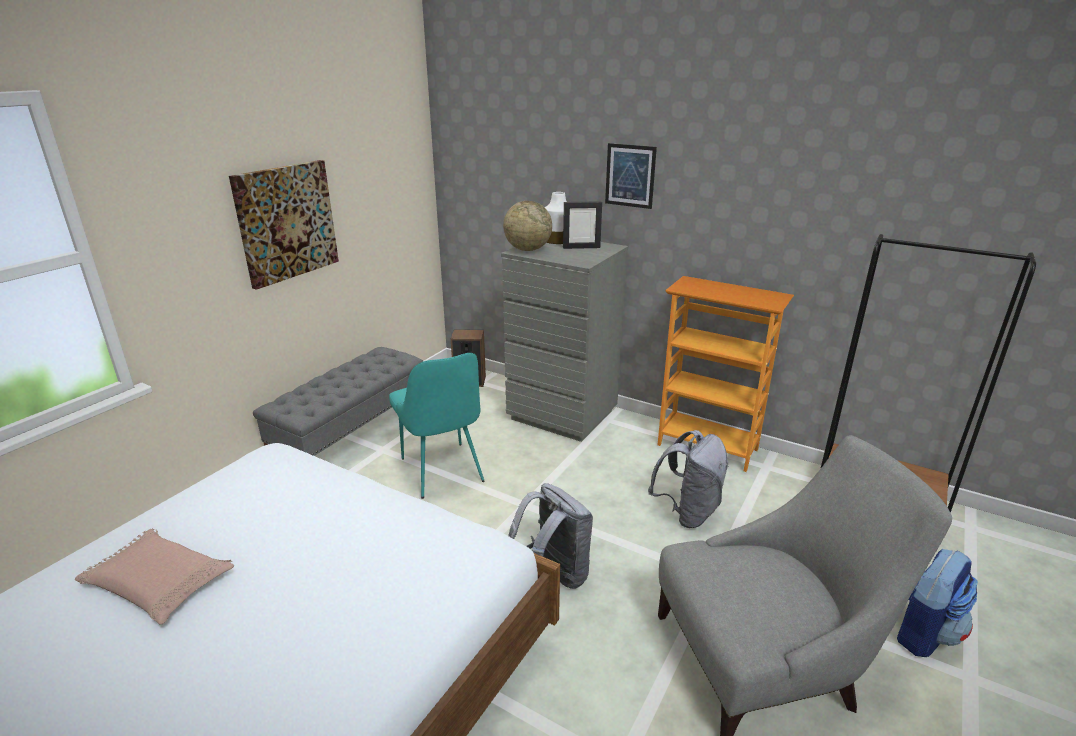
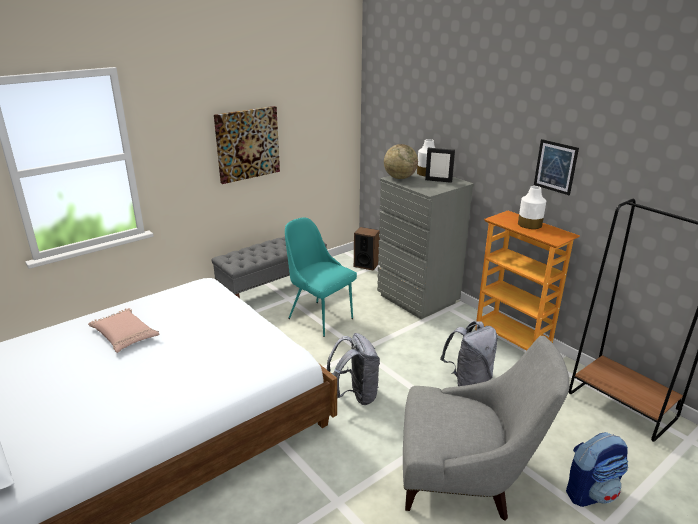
camera: 20 degrees right, 0 degrees up
(443, 470) = (319, 318): turquoise chair -> turquoise chair turned 135 degrees clockwise
(630, 176) = (478, 133): picture -> picture (555, 167)
(726, 289) = (530, 224): none -> white vase

